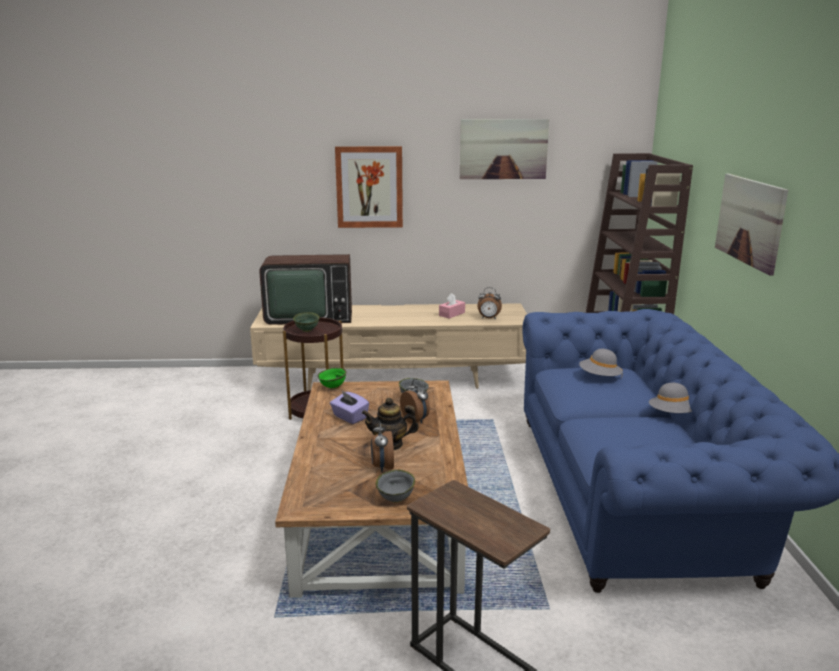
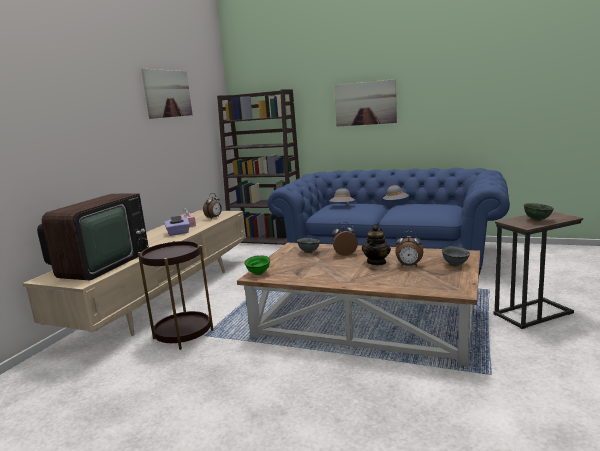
camera: 65 degrees left, 5 degrees down
(307, 330) = (167, 255): green bowl -> green bowl (537, 220)
(349, 417) = (322, 271): purple tissue box -> purple tissue box (178, 233)
(369, 187) = (92, 131): picture -> none

